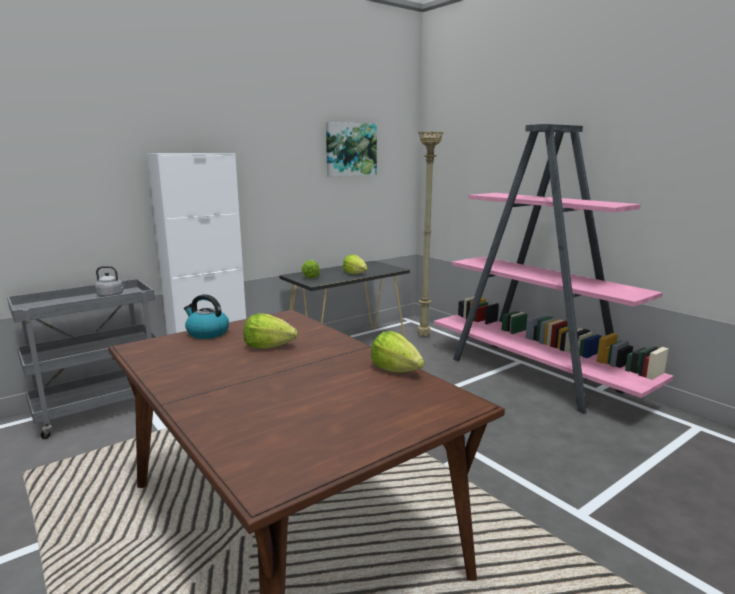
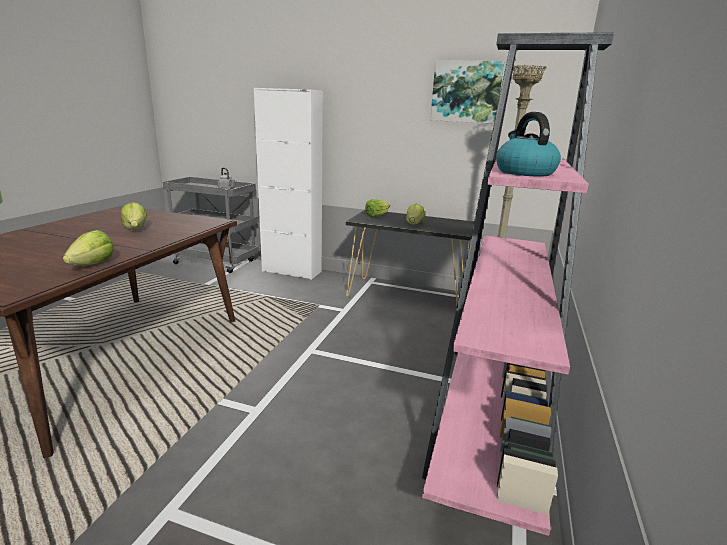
camera: 55 degrees right, 5 degrees up
(207, 333) = (157, 214): kettle -> kettle (524, 172)

